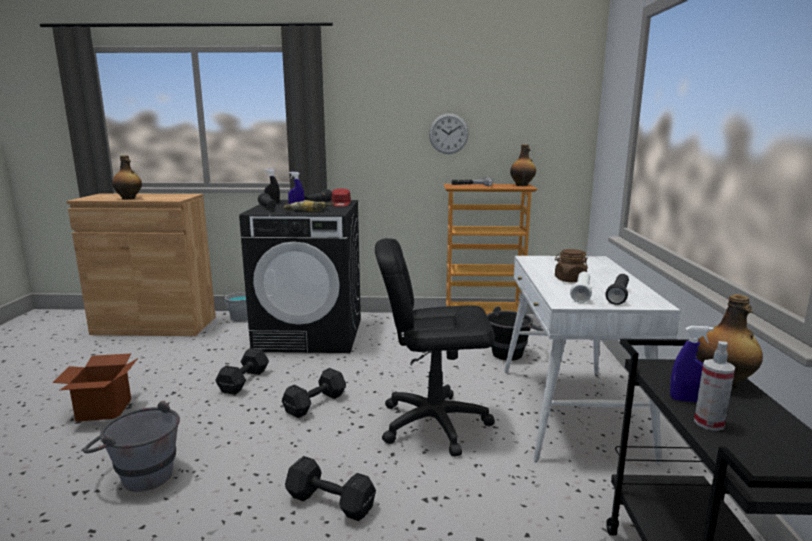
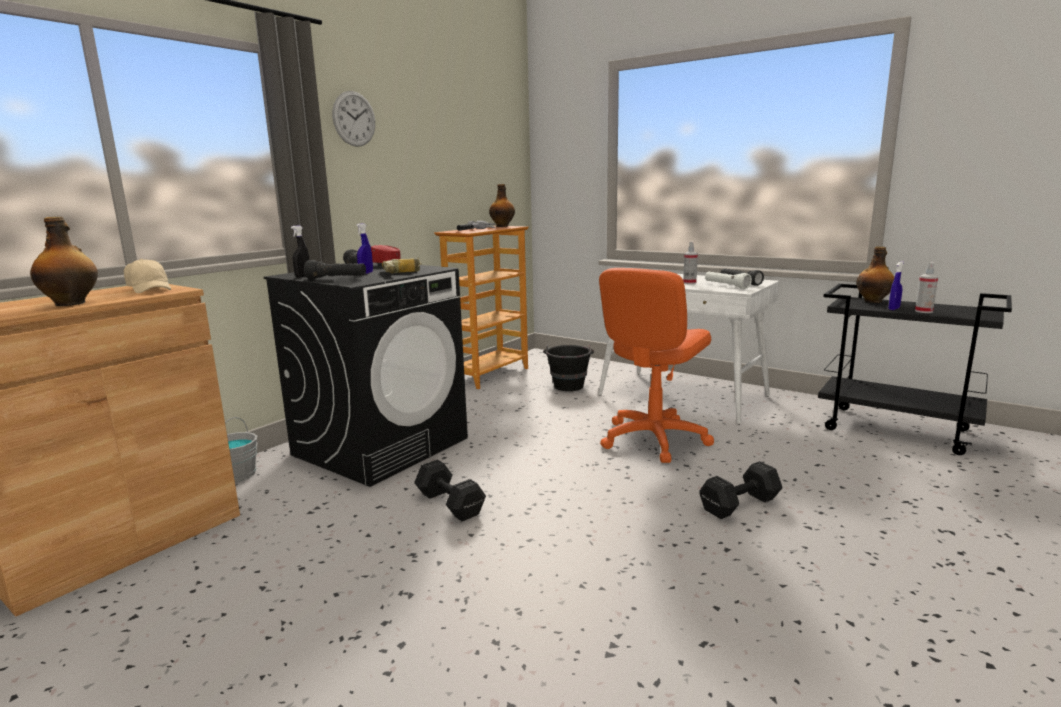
camera: 55 degrees left, 0 degrees up
(104, 410) = (391, 616): cardboard box -> none
(139, 475) = (607, 600): grey bucket -> none
(175, 197) = (150, 289): none -> beige cap
(316, 403) = (558, 476): black dumbbell -> none
(434, 423) = (653, 439): black office chair -> orange office chair
(448, 133) = (432, 174): wall clock -> wall clock (354, 119)
(569, 280) = (689, 283): brown jar -> spray bottle

